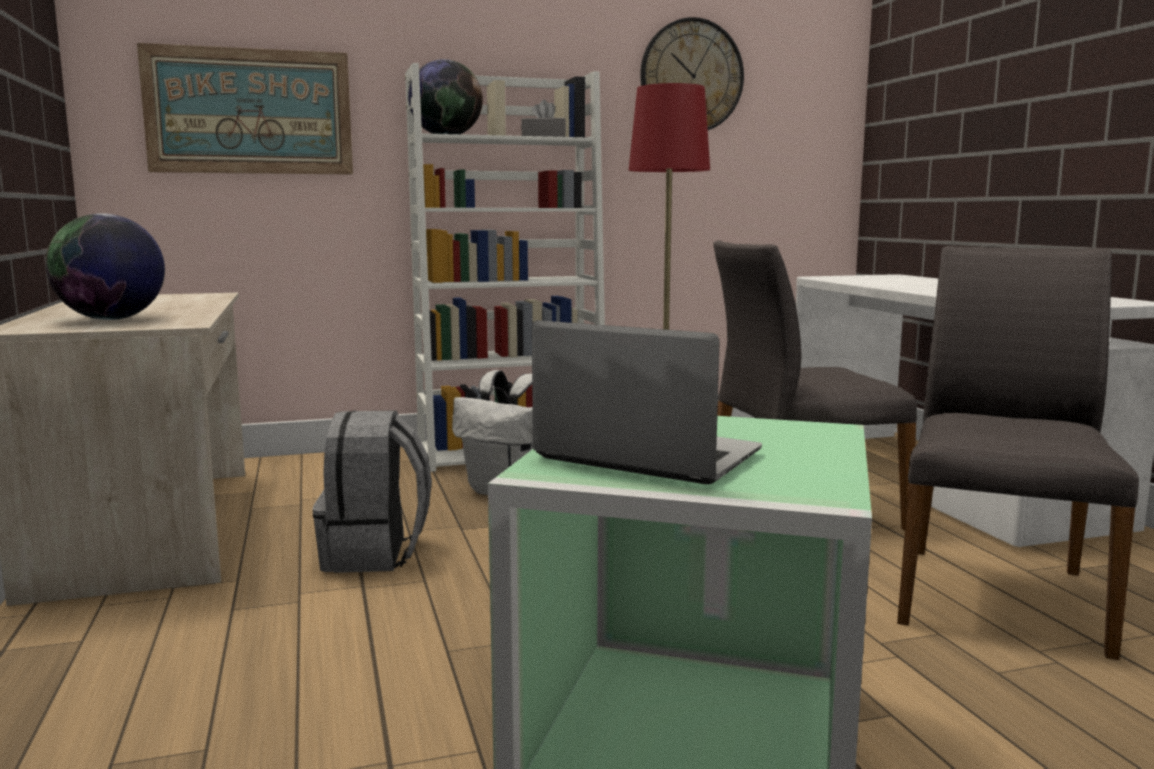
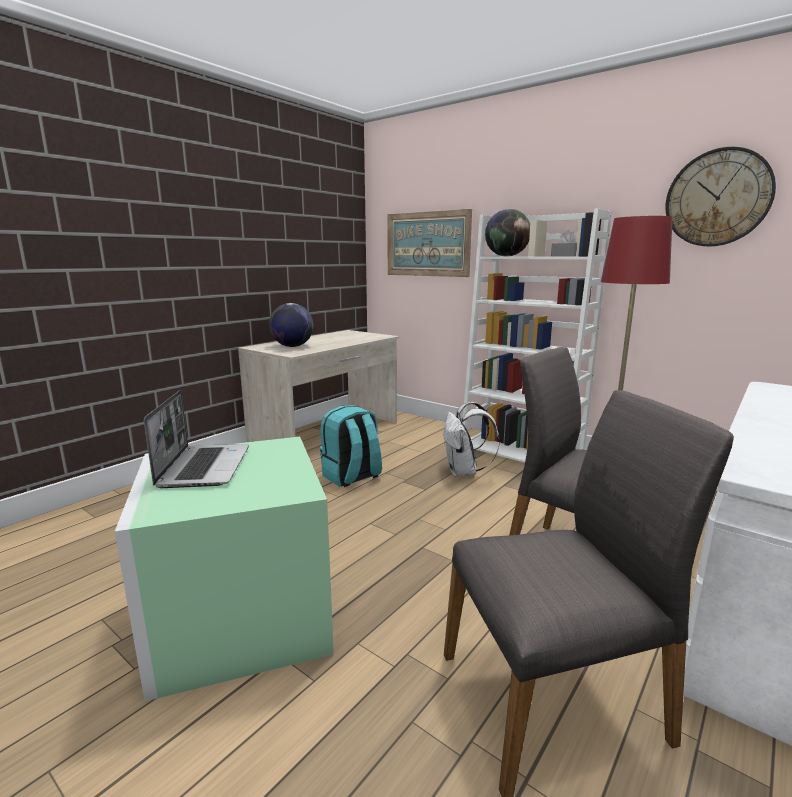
camera: 55 degrees right, 5 degrees up
(375, 554) = (351, 477): grey backpack -> turquoise backpack

